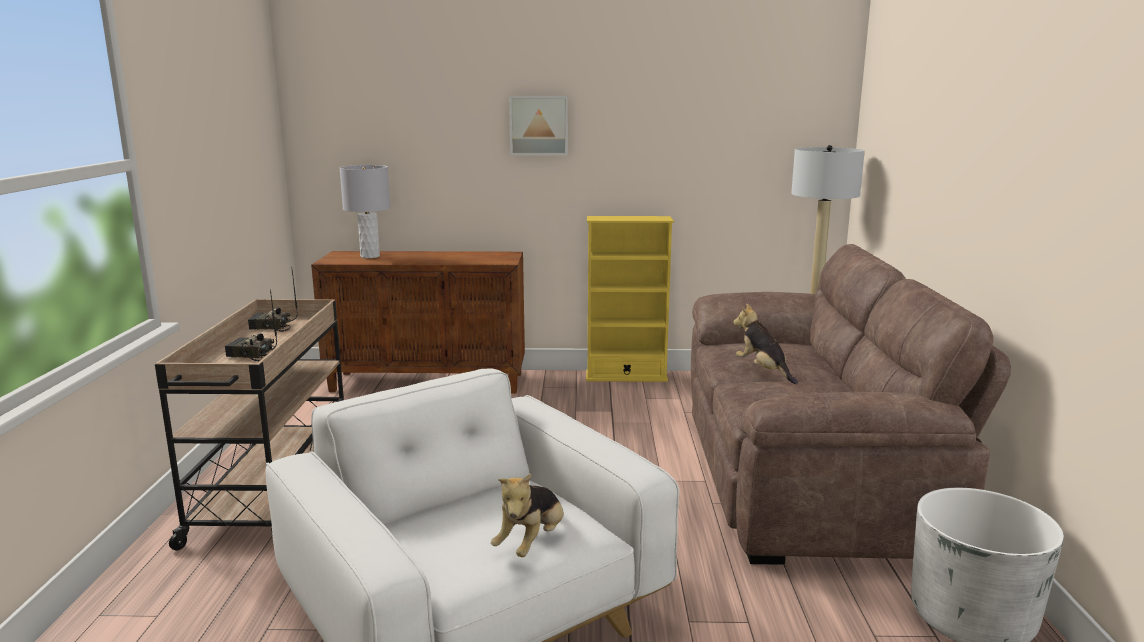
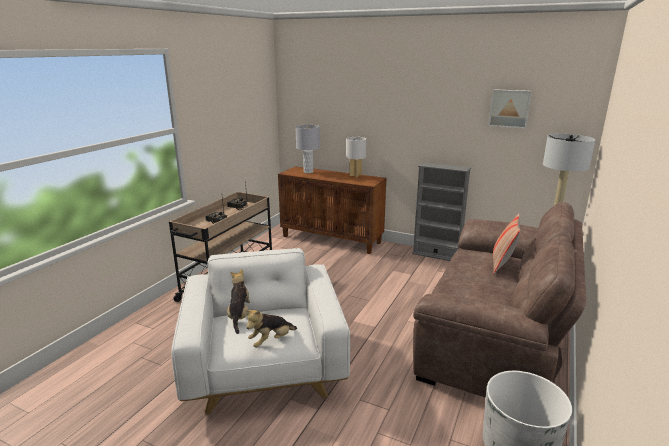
camera: 25 degrees right, 5 degrees up
(465, 253) = (355, 175): none -> white table lamp
(539, 125) = (400, 109): picture -> picture (509, 108)
(626, 376) = (436, 255): yellow bookcase -> grey bookcase
(763, 371) = (472, 273): plush toy -> plush toy (240, 316)
(791, 352) = (502, 264): none -> pillow

